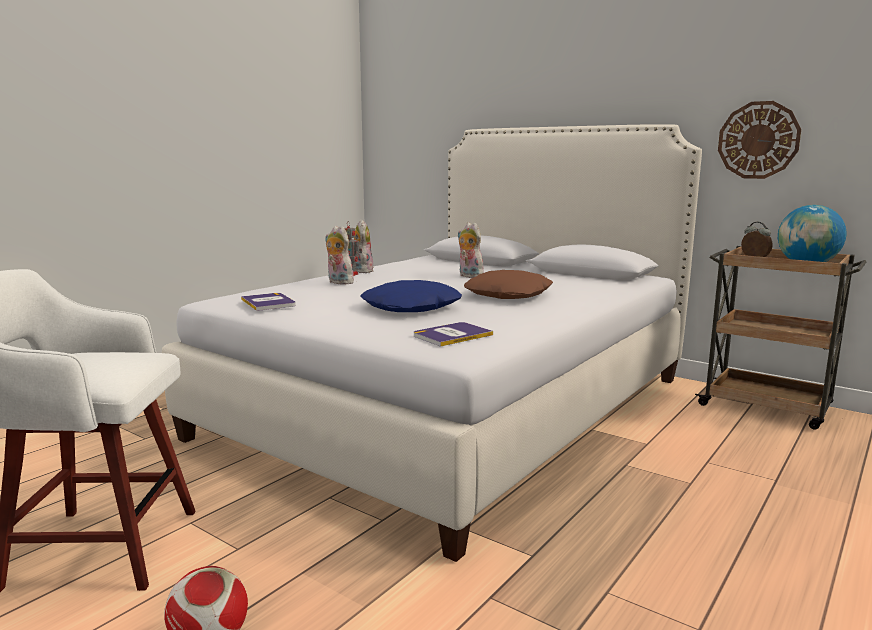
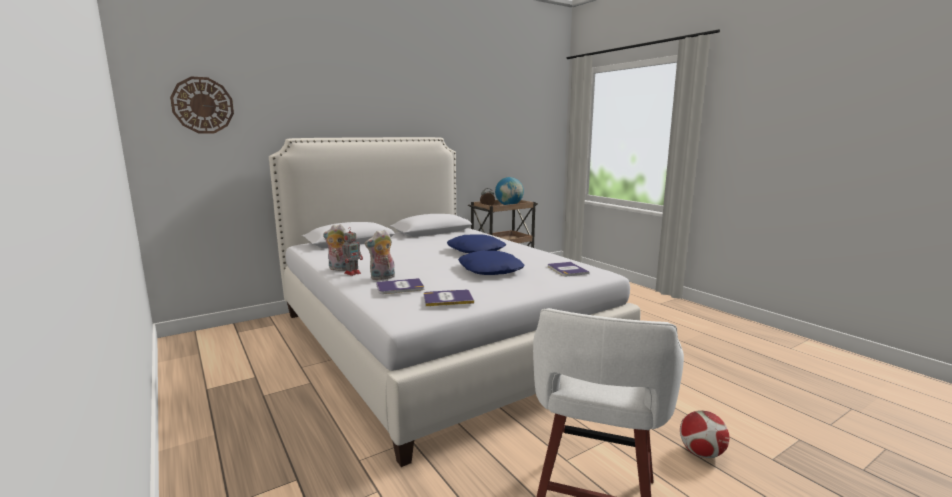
camera: 70 degrees left, 0 degrees up
(300, 287) = (400, 287): none -> book
(469, 276) = (407, 250): plush toy -> none
(509, 295) = (476, 250): brown pillow -> blue pillow
(758, 140) = (472, 146): wall clock -> wall clock (203, 105)

